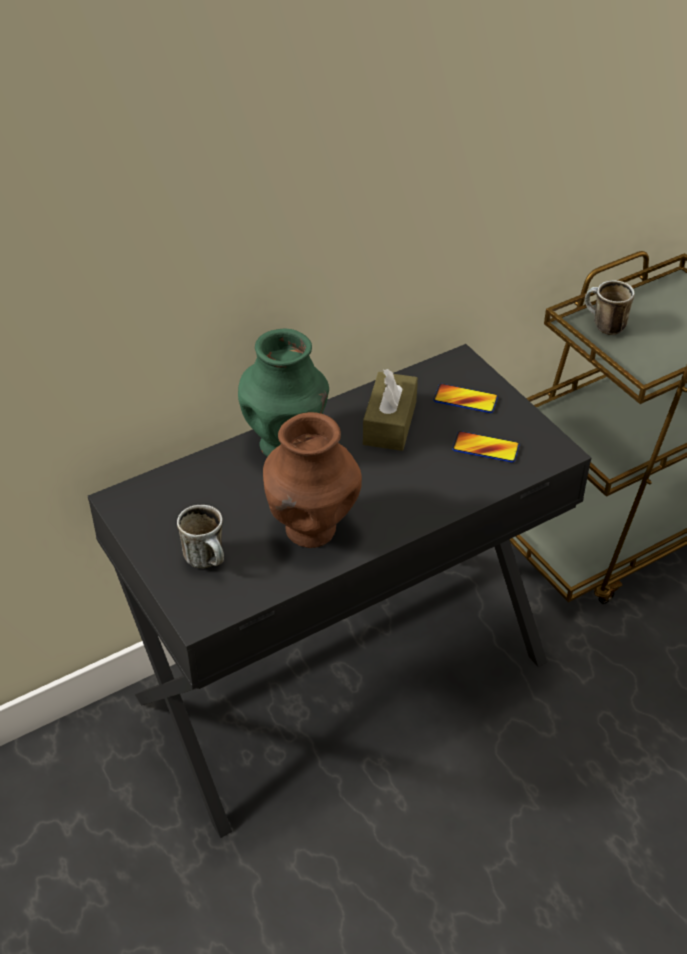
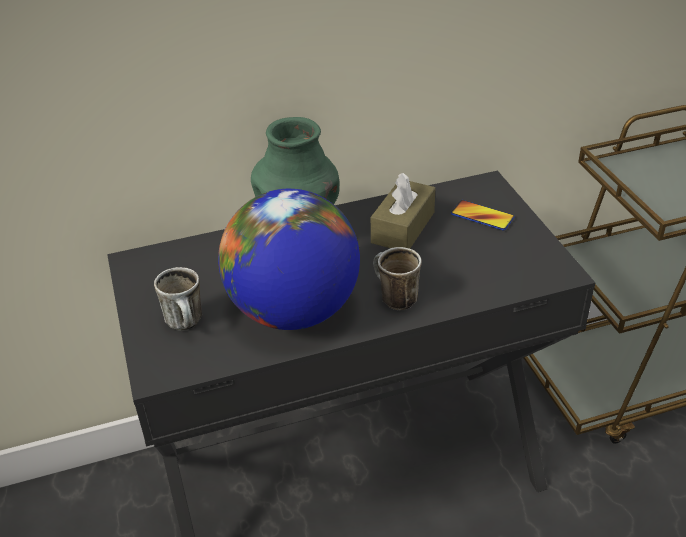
camera: 15 degrees right, 5 degrees down
(311, 530) = (294, 311): brown vase -> globe
(485, 448) = (489, 260): phone -> none
(603, 326) = (636, 169): mug -> mug (393, 298)

